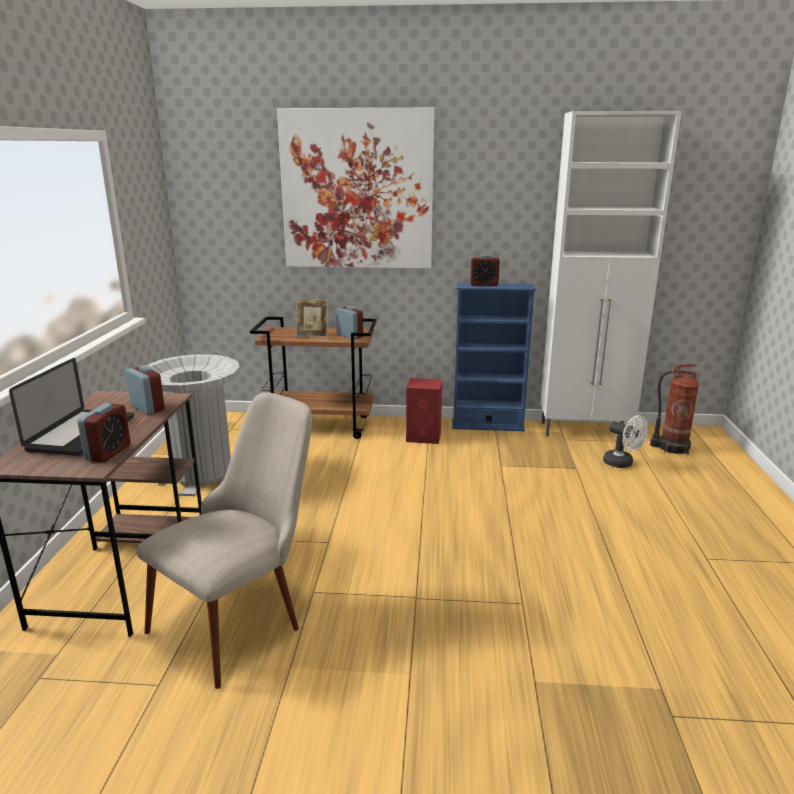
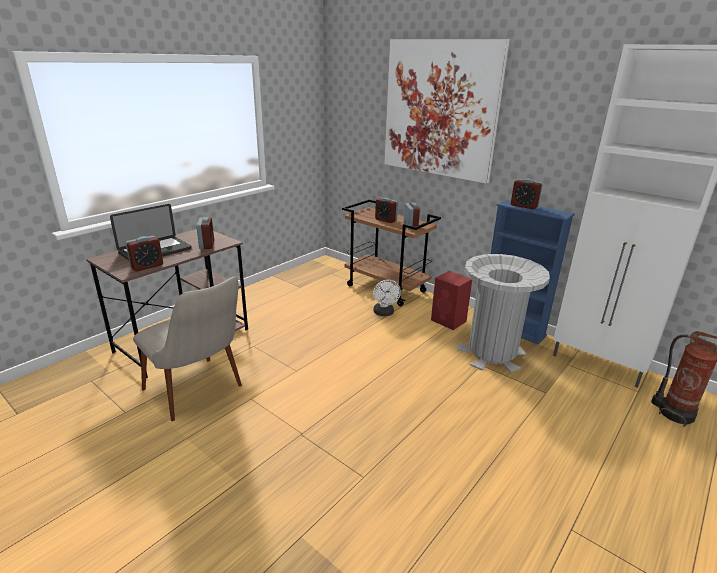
camera: 35 degrees right, 5 degrees up
(202, 475) = (281, 298): grey trash can -> grey trash can (492, 353)
(242, 617) = (200, 395): beige chair -> beige chair turned 60 degrees clockwise
(312, 335) = (386, 220): picture frame -> alarm clock
(622, 463) = (597, 407): white fan -> white fan (384, 313)

